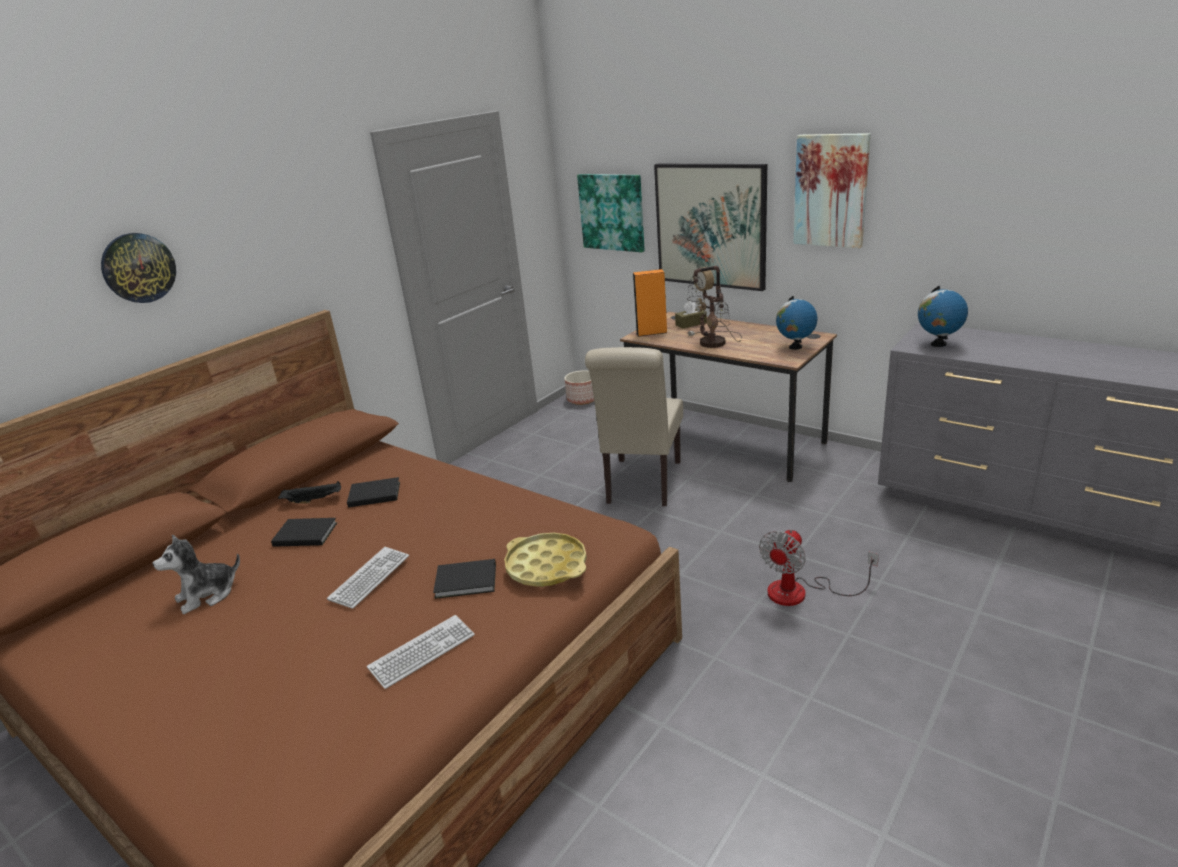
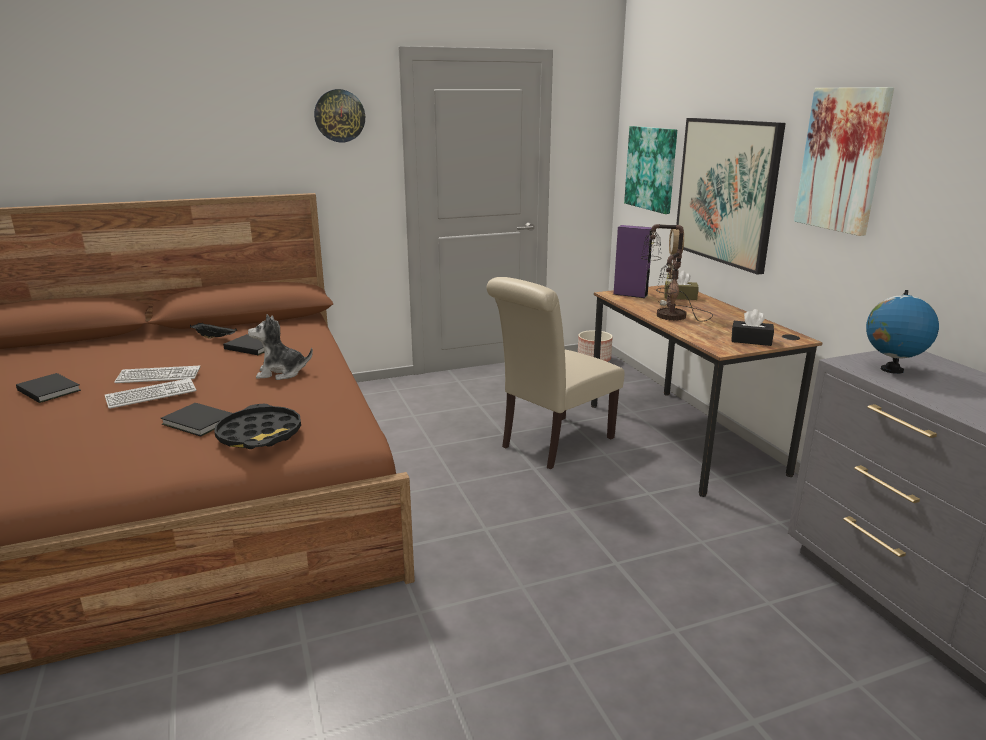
camera: 30 degrees right, 5 degrees down
(138, 268) = (154, 118): wall clock -> wall clock (339, 116)
(207, 595) = (67, 369): plush toy -> plush toy (281, 373)
(304, 534) = (173, 355): black book -> black book (49, 389)
(422, 652) = (90, 453): keyboard -> keyboard (158, 376)
(546, 566) = (259, 434): yellow tray -> black tray
(651, 332) = (630, 294): orange speaker -> purple speaker
(795, 347) = (751, 340): globe -> black tissue box
(801, 592) = (575, 599): fan -> none

